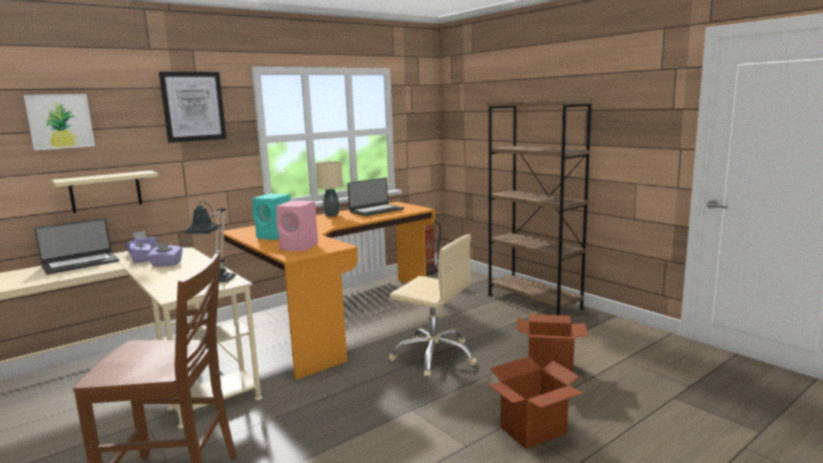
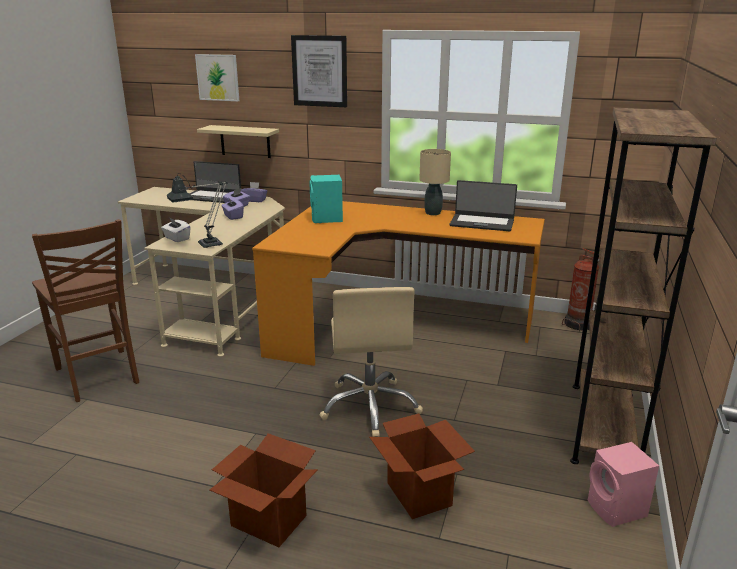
camera: 55 degrees right, 10 degrees up
(171, 289) = (176, 238): none -> white tissue box
(300, 247) = (302, 237): pink speaker -> pink speaker (617, 510)

